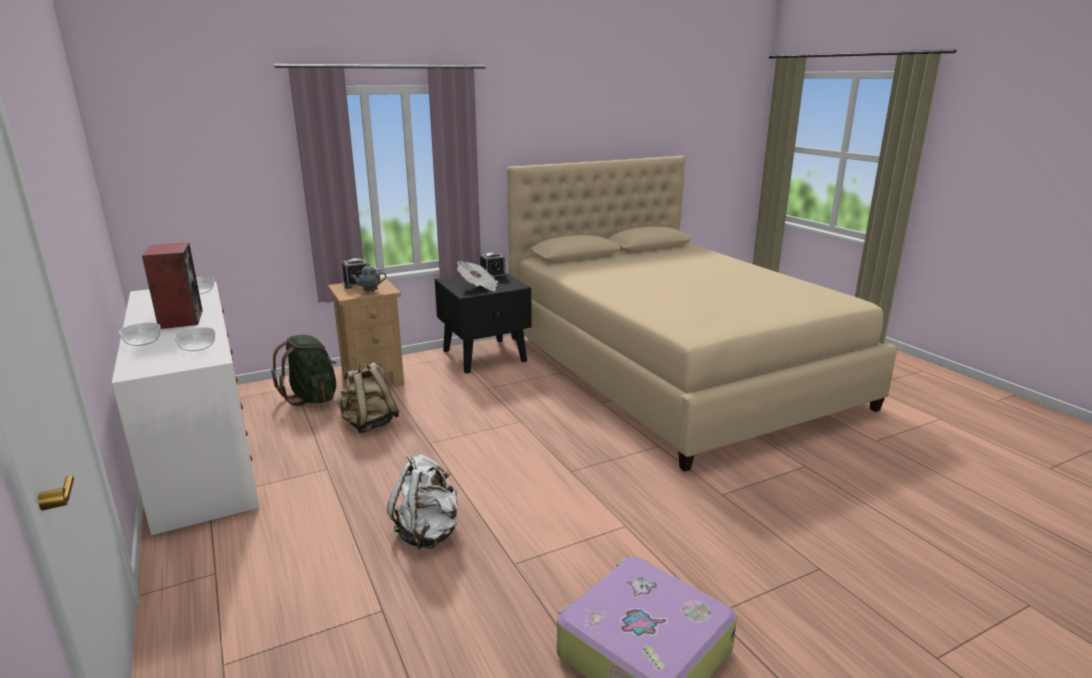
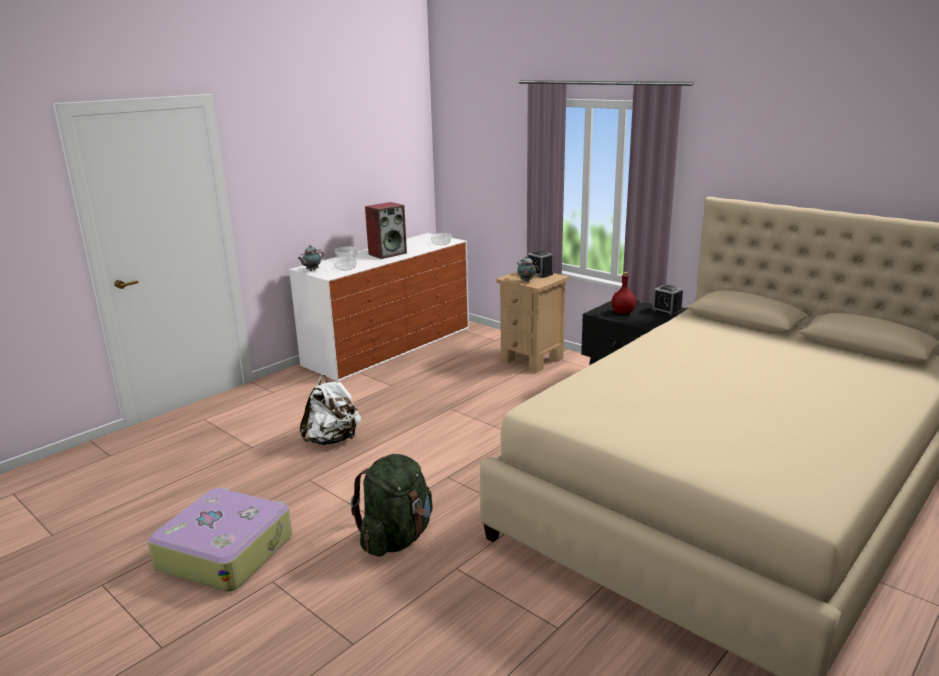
camera: 70 degrees right, 0 degrees up
(160, 367) = (311, 270): none -> teapot
(312, 397) = (484, 350): green backpack -> green backpack (396, 538)
(369, 424) = (461, 379): beige backpack -> none
(478, 287) = (623, 313): newspaper -> red bottle

